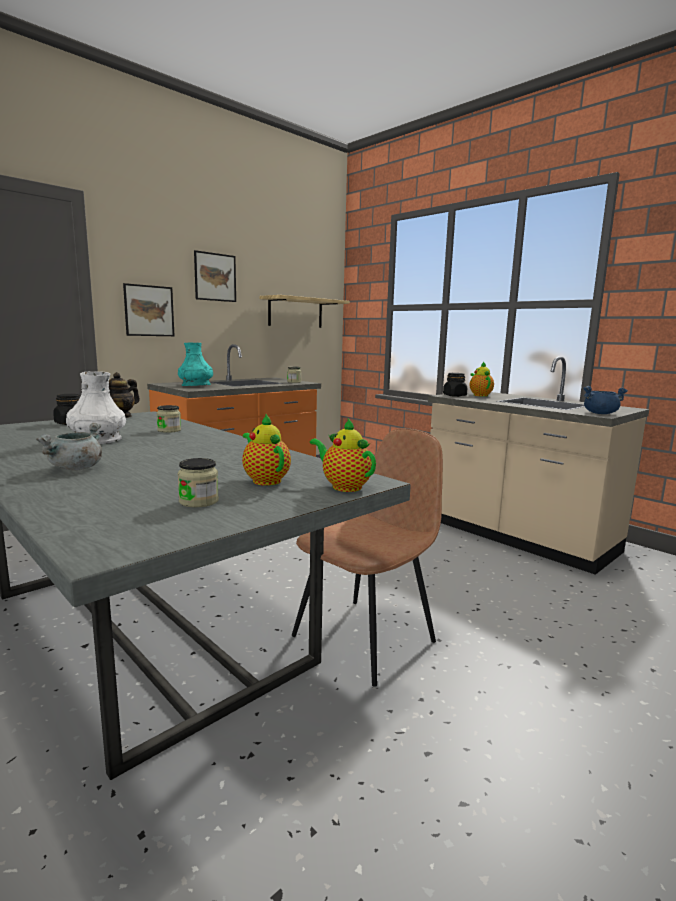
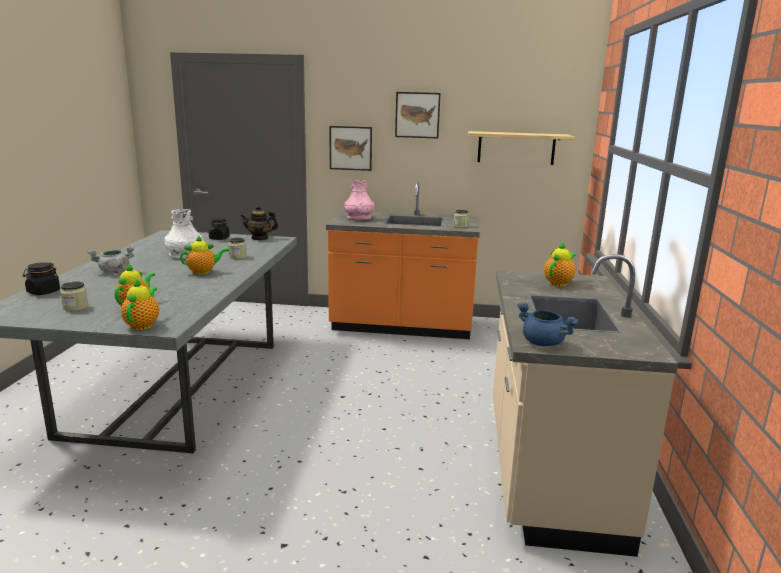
camera: 50 degrees right, 5 degrees up
(193, 445) = (203, 272): none -> teapot
(196, 385) = (359, 218): turquoise vase -> pink vase
(366, 637) = (241, 457): brown chair -> none
(454, 395) = (522, 277): black jar -> black jar (43, 292)

